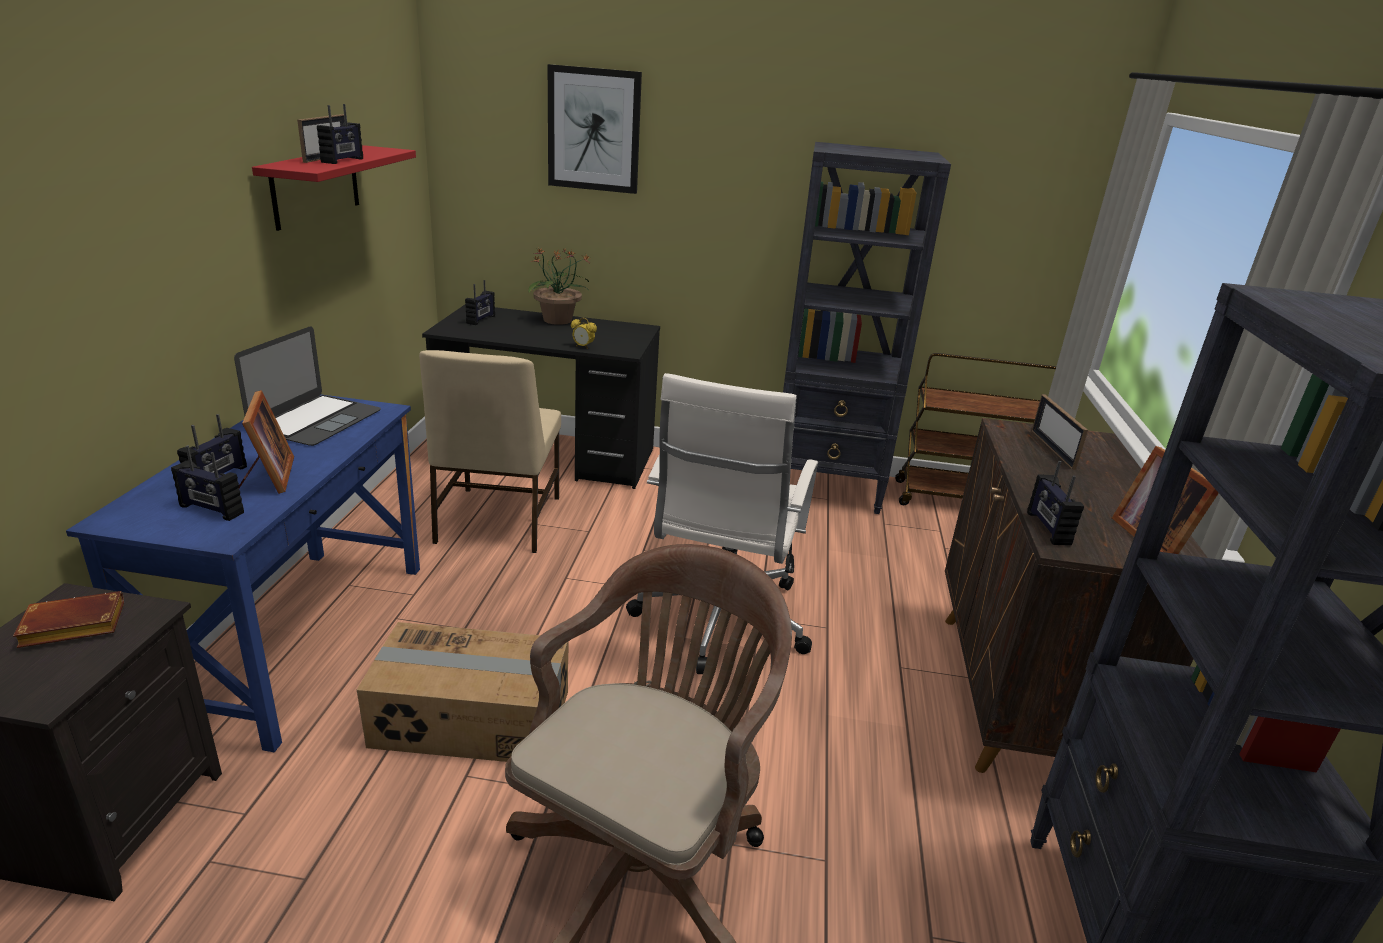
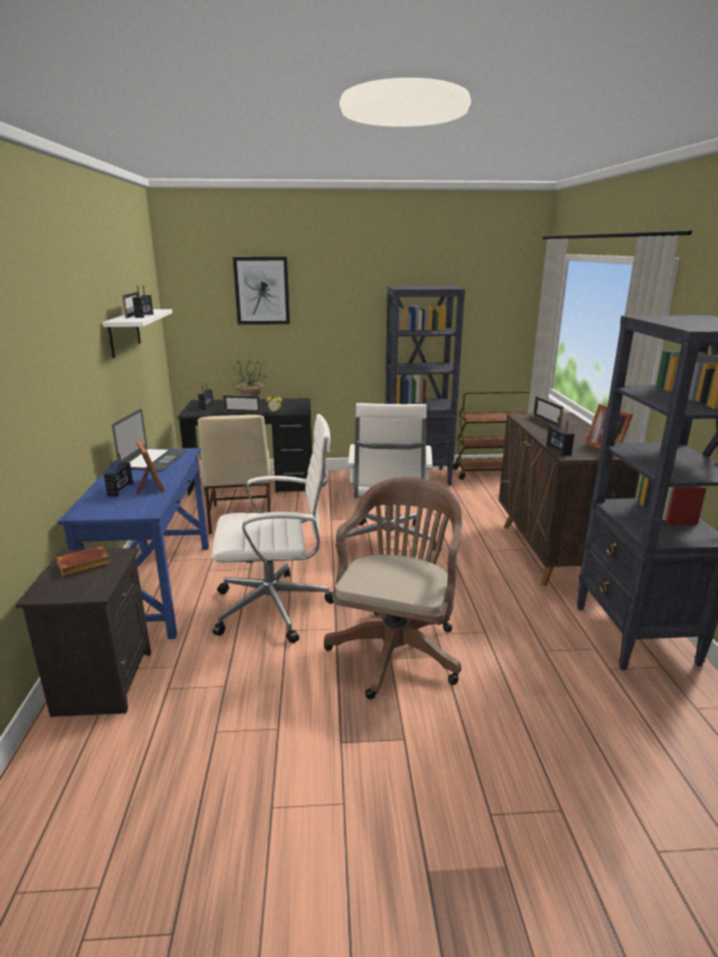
camera: 10 degrees left, 5 degrees down
(211, 510) = (130, 503): radio -> none
(316, 186) = (124, 332): red shelf -> white shelf
(471, 720) = (276, 607): cardboard box -> white office chair
(530, 339) = (242, 412): none -> picture frame

